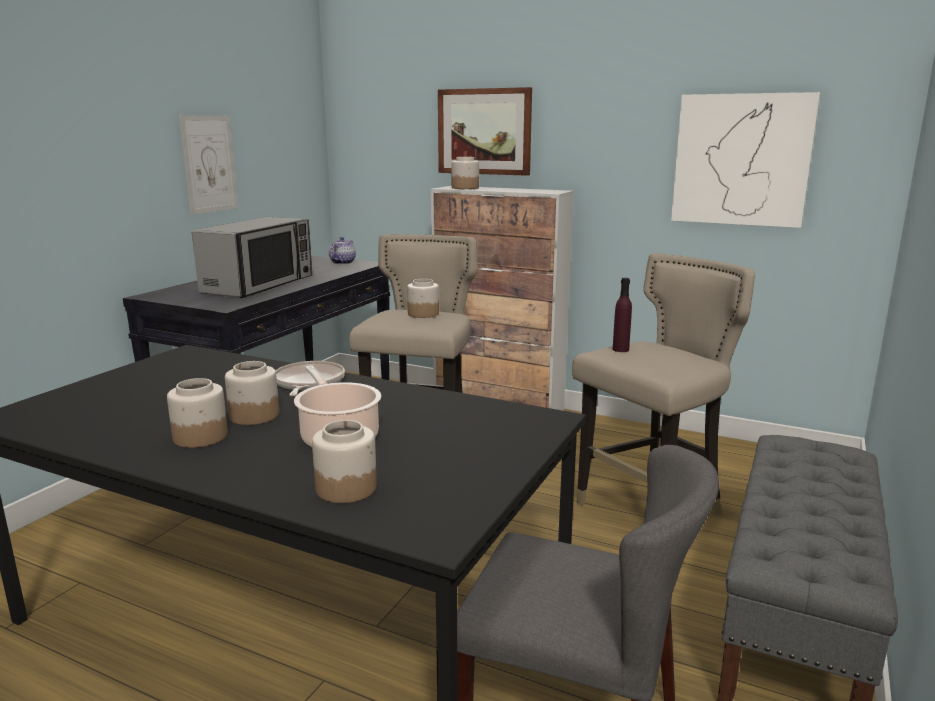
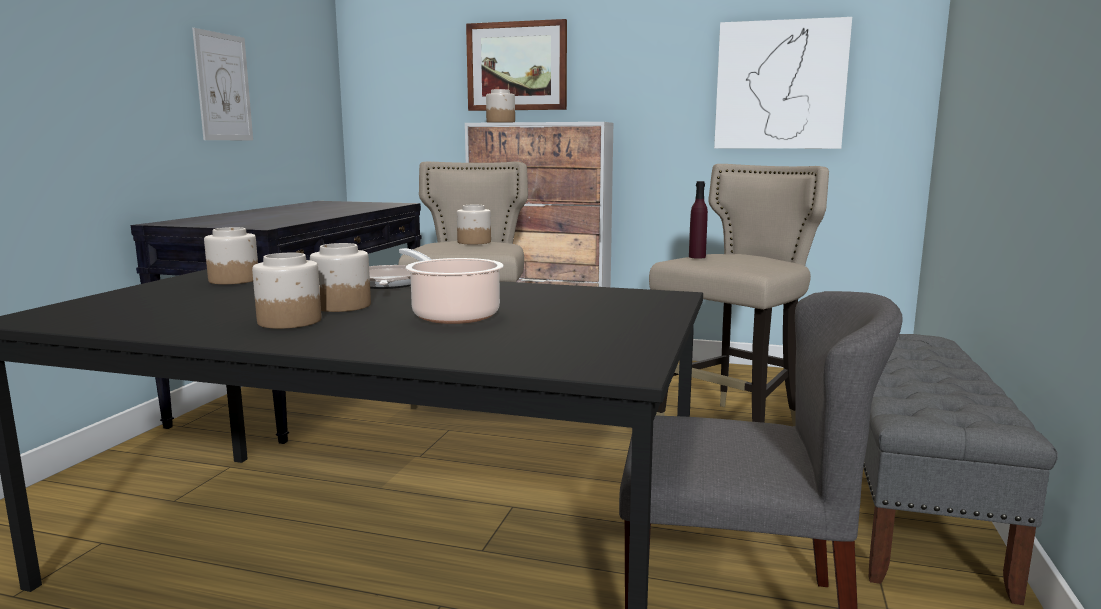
camera: 10 degrees left, 5 degrees down
(259, 285) = (288, 215): microwave -> none
(342, 262) = (369, 203): teapot -> none
(346, 488) = (492, 345): jar -> jar (234, 280)

